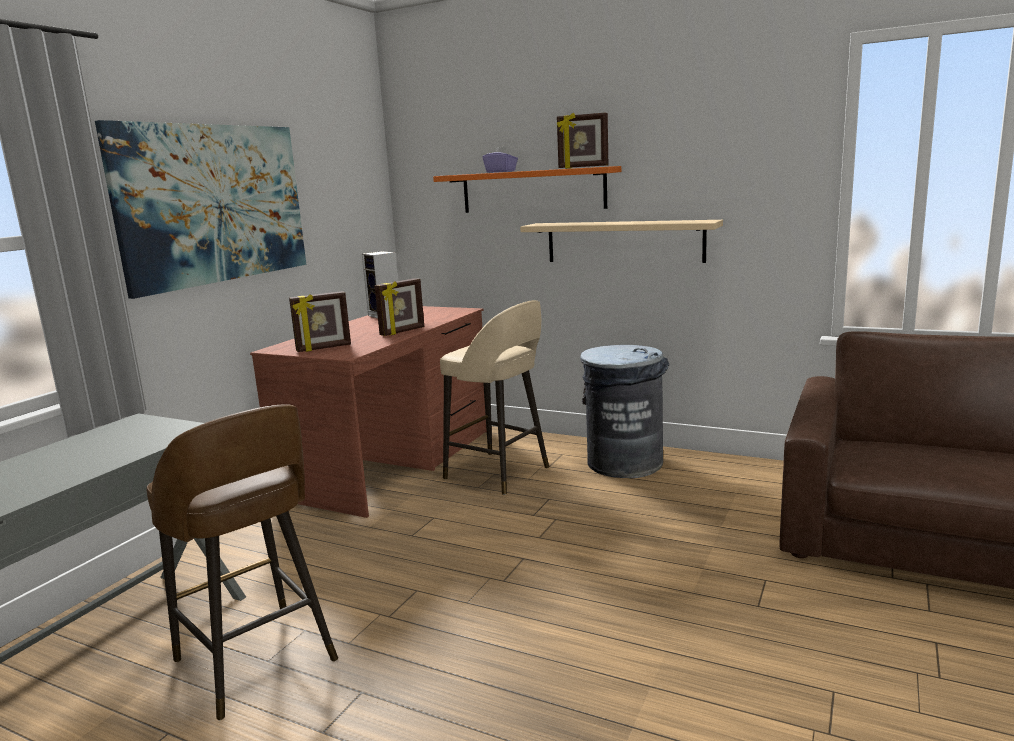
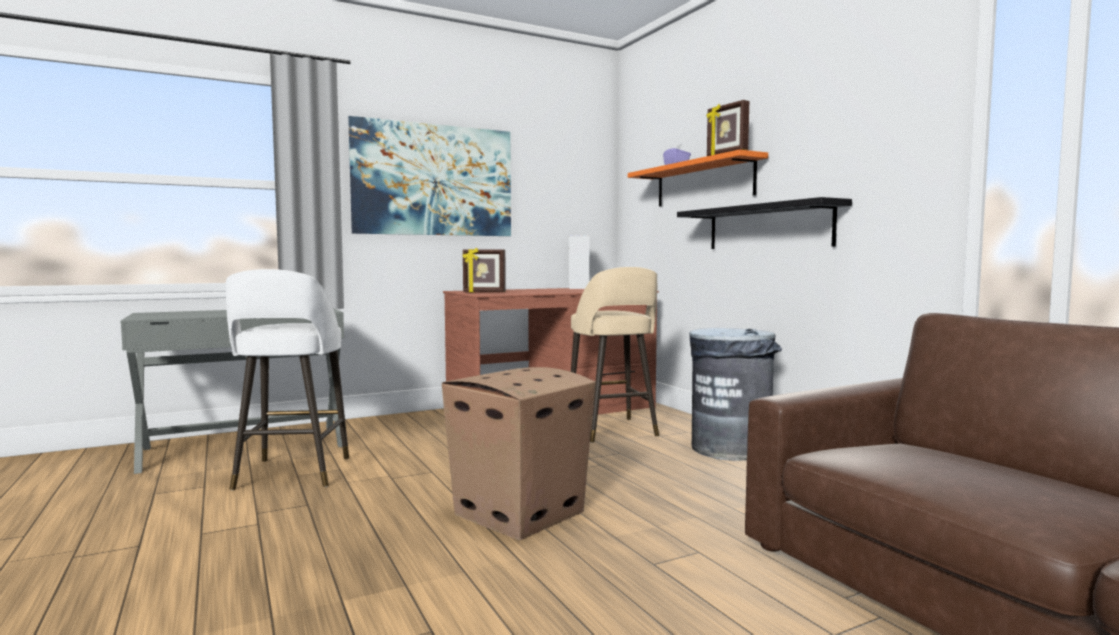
camera: 35 degrees right, 10 degrees down
(257, 663) = (291, 474): brown stool -> white stool
(403, 331) = (557, 292): picture frame -> none
(585, 604) = (518, 514): none -> cardboard box
(624, 242) = (767, 227): beige shelf -> black shelf

